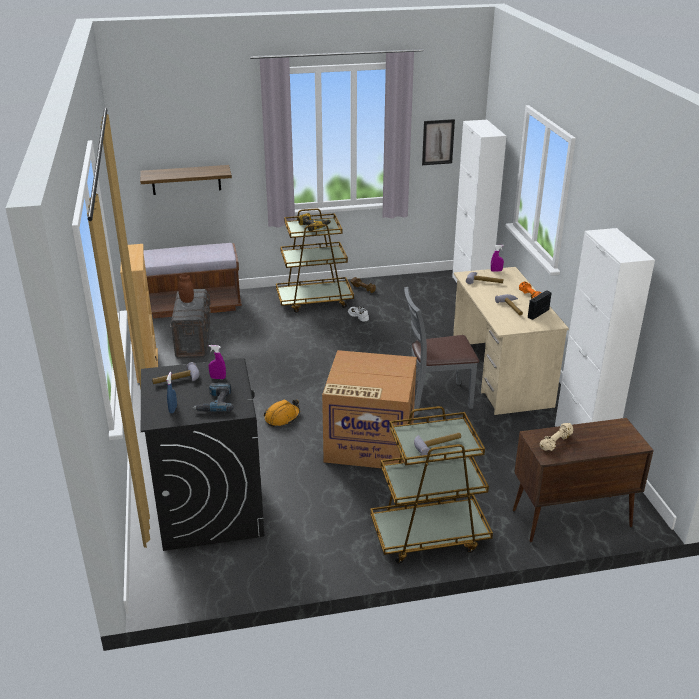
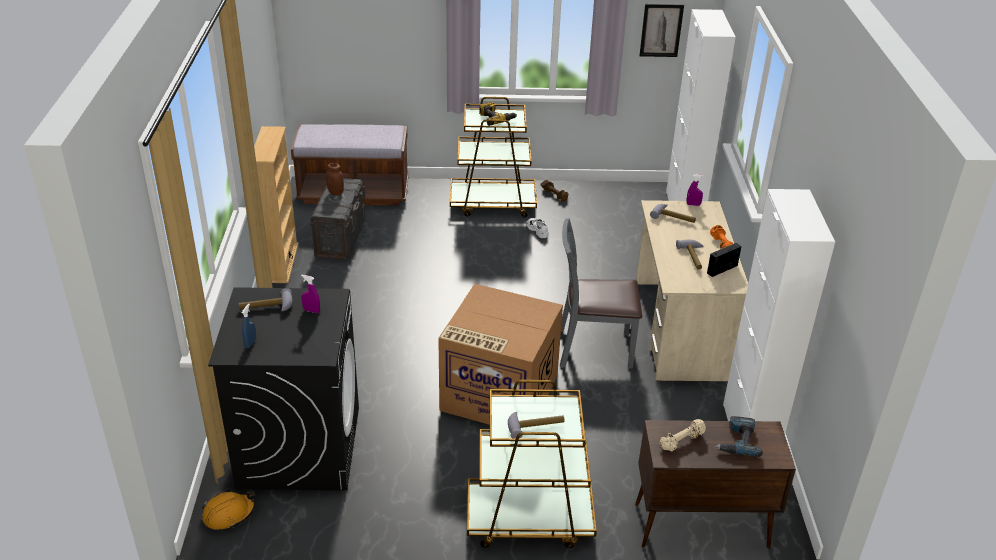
camera: 10 degrees right, 5 degrees up
(186, 180) = (355, 49): shelf -> none
(215, 402) = (298, 341): power drill -> power drill (737, 440)
(282, 417) = (410, 348): orange hard hat -> orange hard hat (229, 514)

